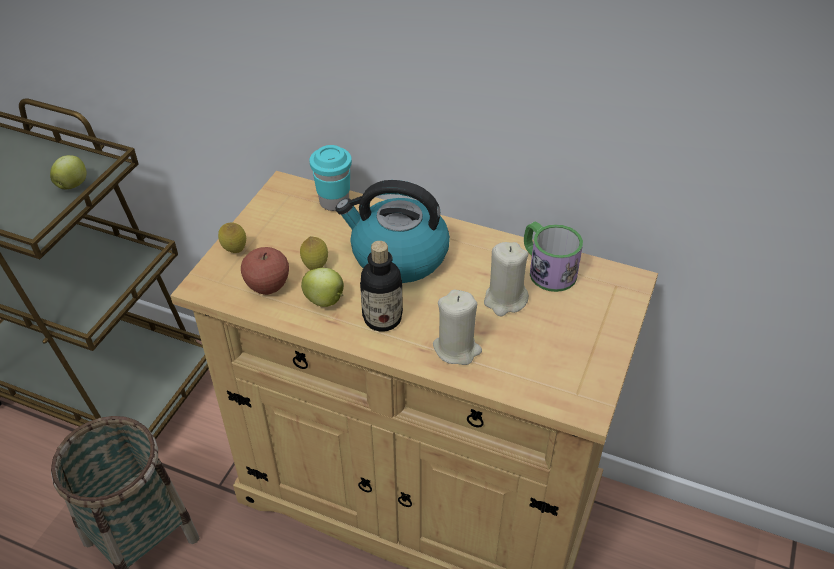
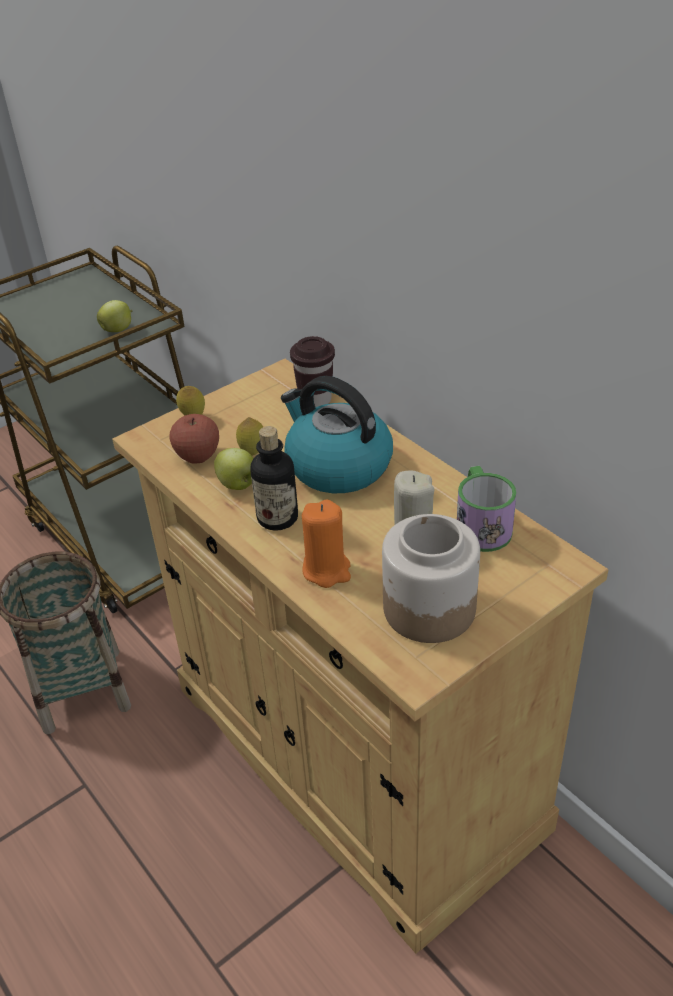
camera: 30 degrees right, 5 degrees down
(334, 202) = (315, 400): turquoise cup -> brown cup
(457, 349) = (327, 570): beige candle -> orange candle
(557, 351) = (428, 608): none -> jar

